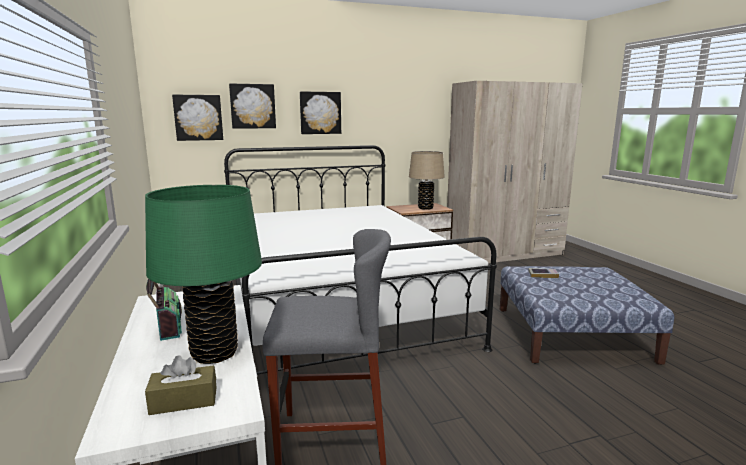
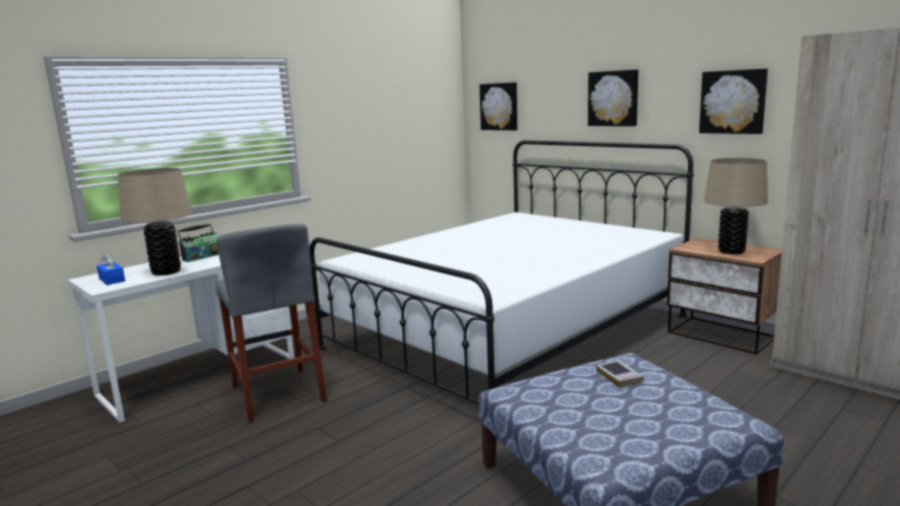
camera: 65 degrees right, 0 degrees up
(184, 401) = (112, 280): brown tissue box -> blue tissue box
(214, 353) = (166, 272): green table lamp -> beige table lamp
(252, 106) = (544, 93): picture -> picture (733, 102)

